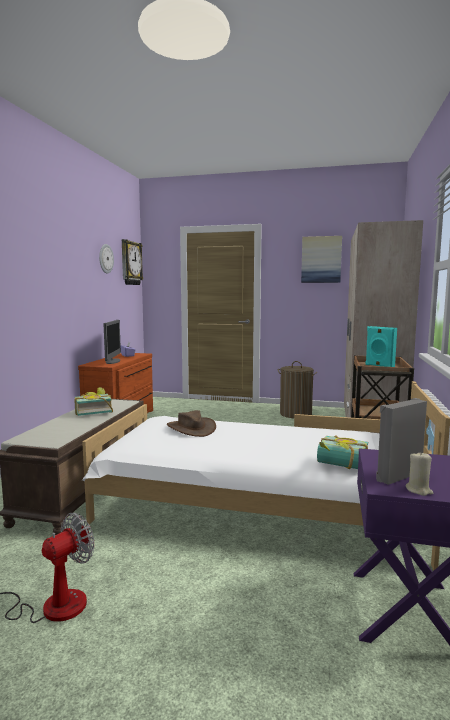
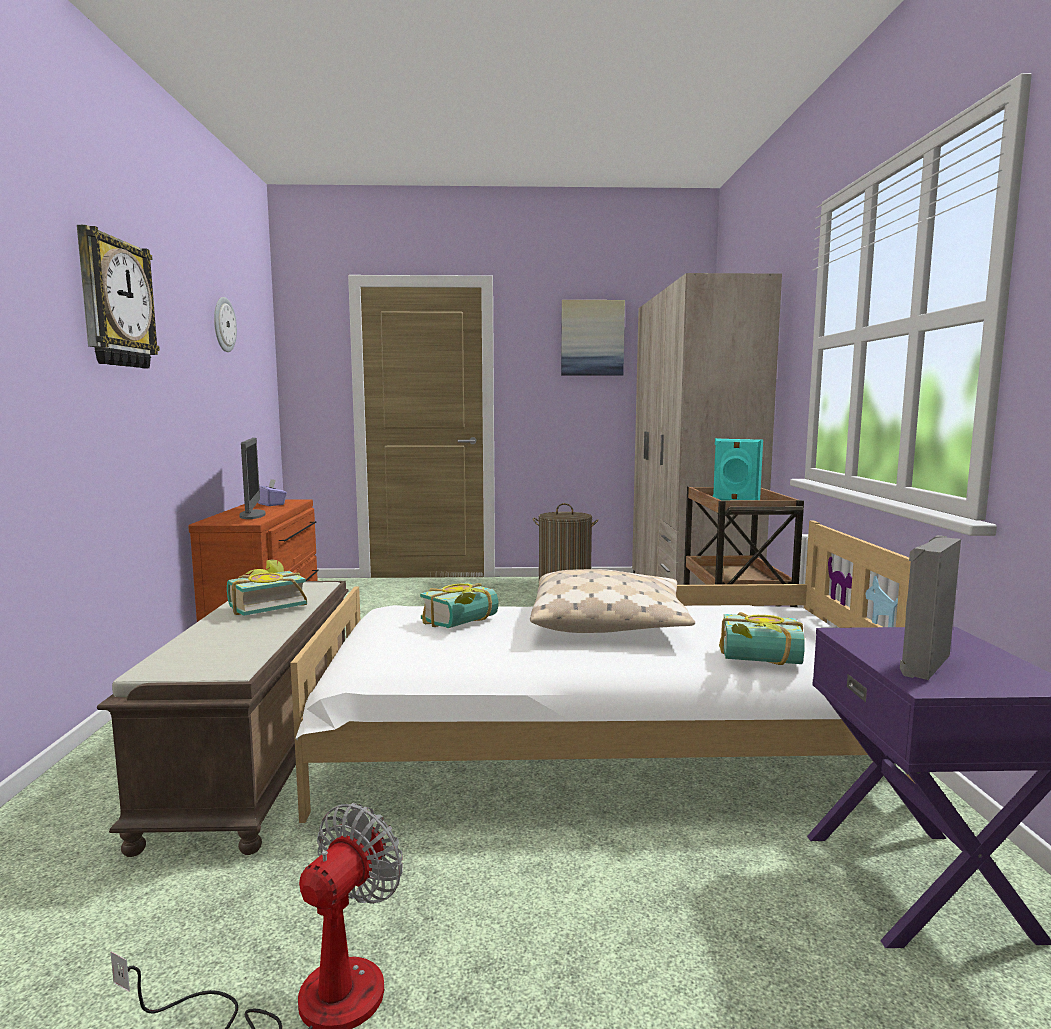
camera: 15 degrees left, 0 degrees up
(130, 263) = (260, 336): wall clock -> wall clock (114, 303)
(191, 428) = (464, 623): brown hat -> book
(271, 435) = (609, 623): none -> beige pillow
(419, 490) = (979, 683): beige candle -> none

